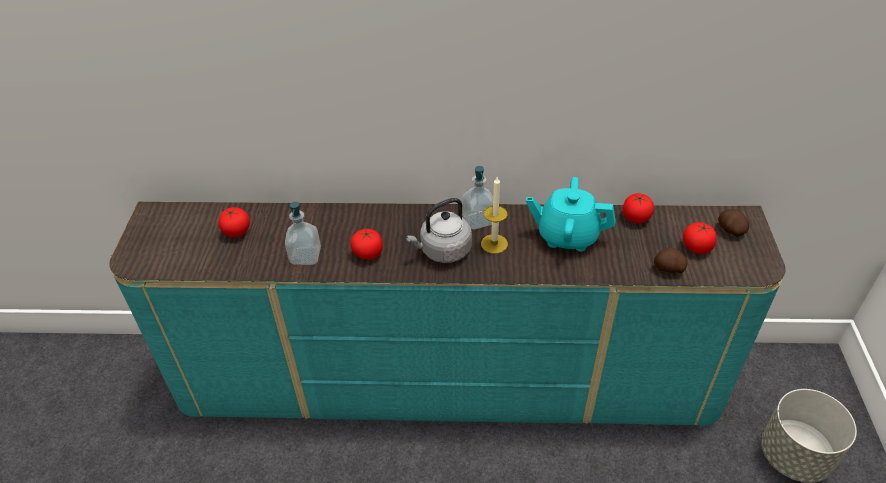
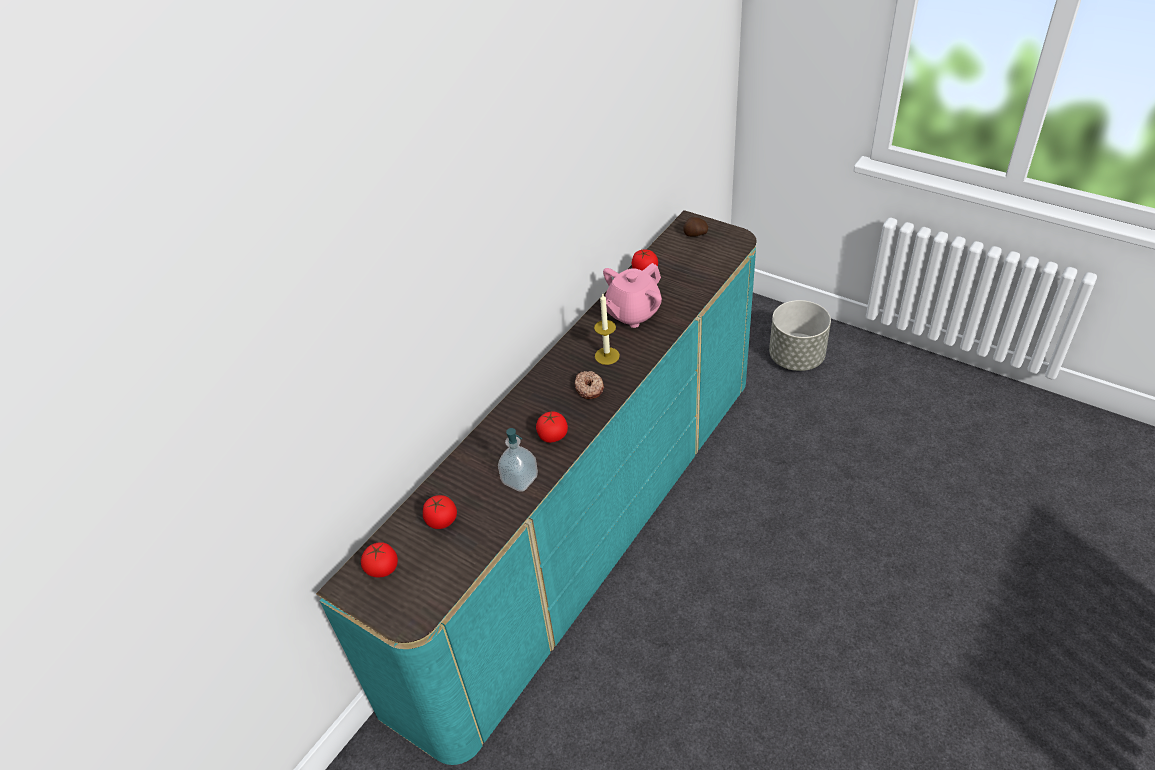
camera: 55 degrees left, 0 degrees up
(443, 251) = (589, 388): grey kettle -> donut
(478, 220) = (572, 354): soap dispenser -> none
(567, 236) = (632, 313): turquoise teapot -> pink teapot
(668, 269) = (706, 280): potato -> none
(696, 247) = (698, 257): tomato -> tomato (382, 568)

